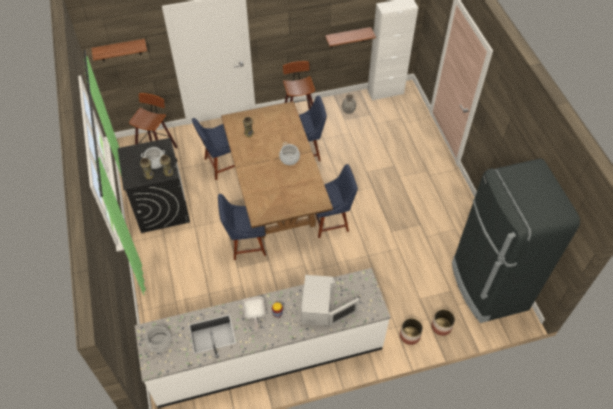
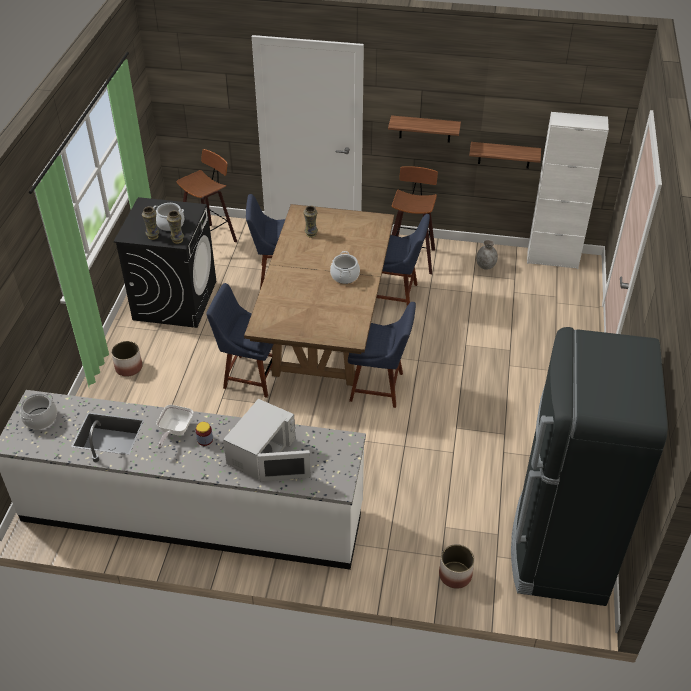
camera: 25 degrees right, 10 degrees down
(120, 50) = (192, 83): shelf -> shelf (425, 129)
(409, 335) = (401, 567): planter -> planter (129, 367)

